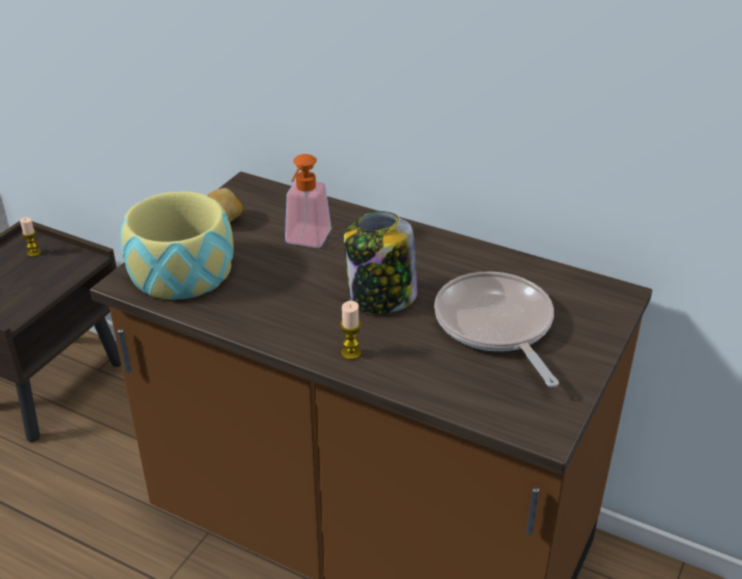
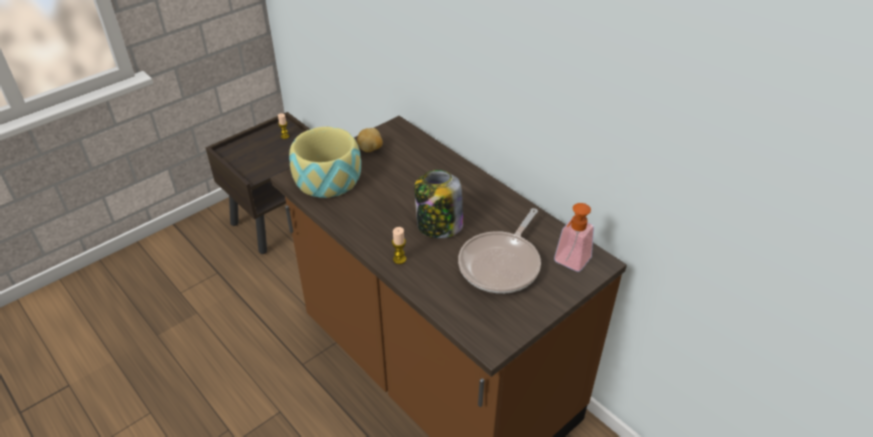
camera: 20 degrees right, 5 degrees up
(305, 241) = (413, 175): soap dispenser -> soap dispenser (569, 263)
(496, 326) = (502, 264): frying pan -> frying pan turned 150 degrees counterclockwise

